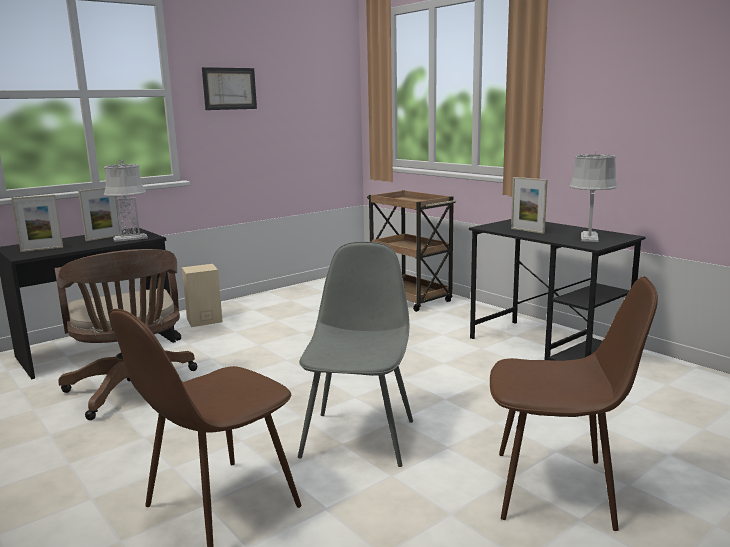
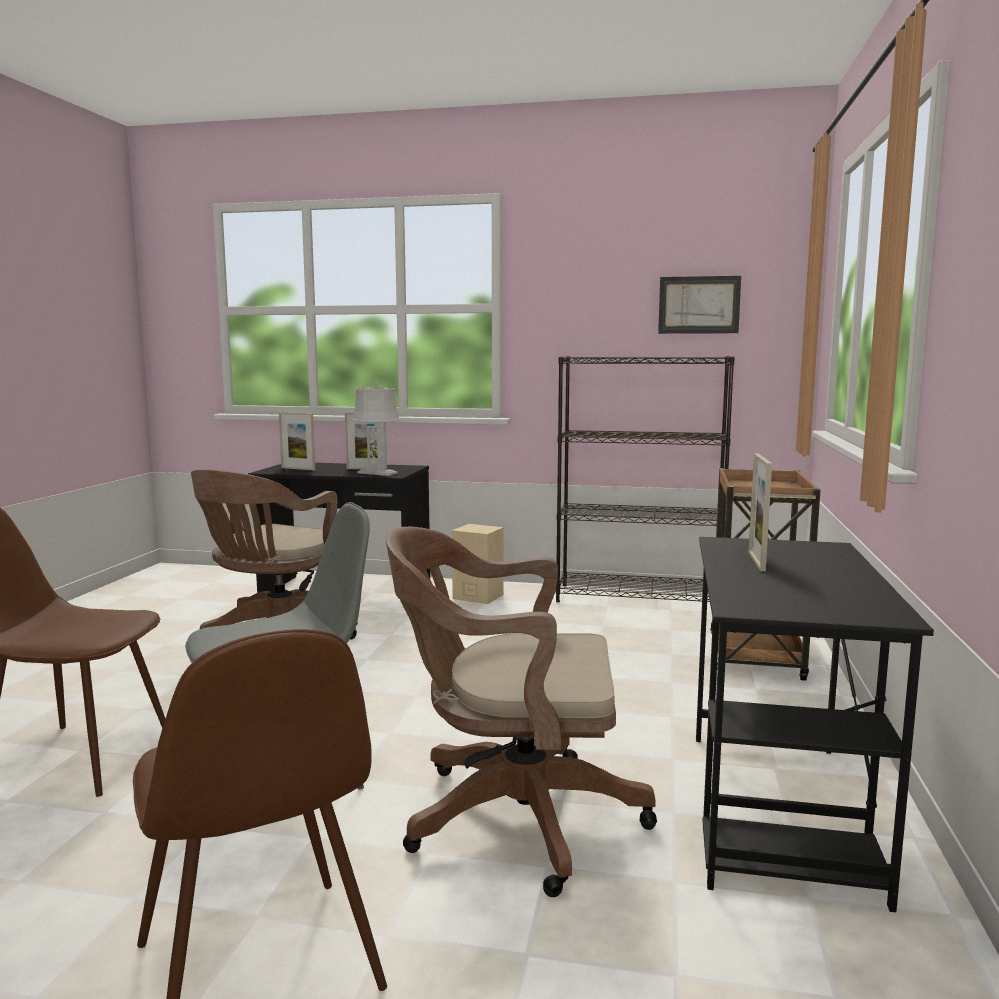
camera: 50 degrees right, 5 degrees down
(229, 88) = (582, 302): picture -> picture (699, 305)
(295, 291) = (639, 597): none -> black bookcase
(488, 395) = (510, 817): none -> brown office chair
(589, 238) = (802, 598): grey table lamp -> none

